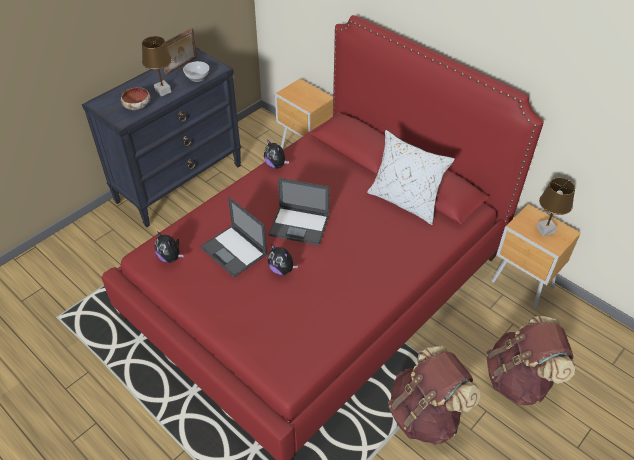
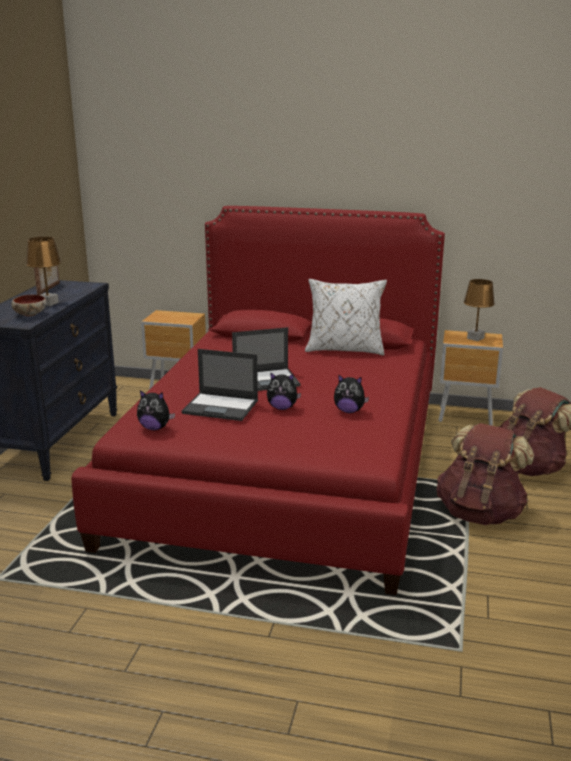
camera: 30 degrees left, 25 degrees down
(197, 77) = (76, 292): bowl -> none
(276, 165) = (196, 356): plush toy -> plush toy (349, 411)

